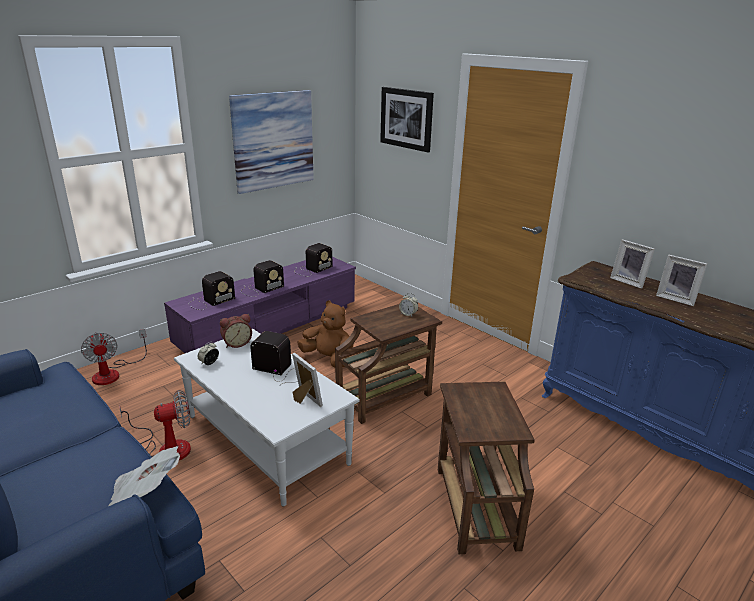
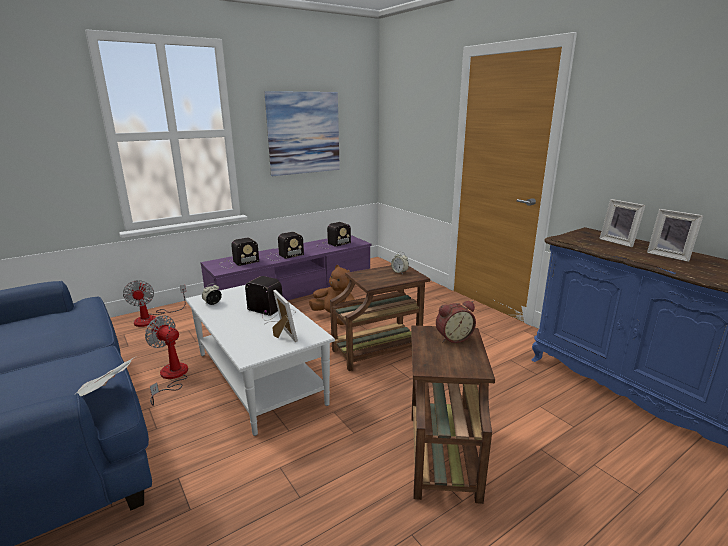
camera: 10 degrees right, 5 degrees down
(166, 447) = (171, 377): fan -> fan turned 135 degrees counterclockwise
(237, 343) = (243, 290): alarm clock -> alarm clock (453, 337)
(406, 118) = (418, 113): picture -> none

